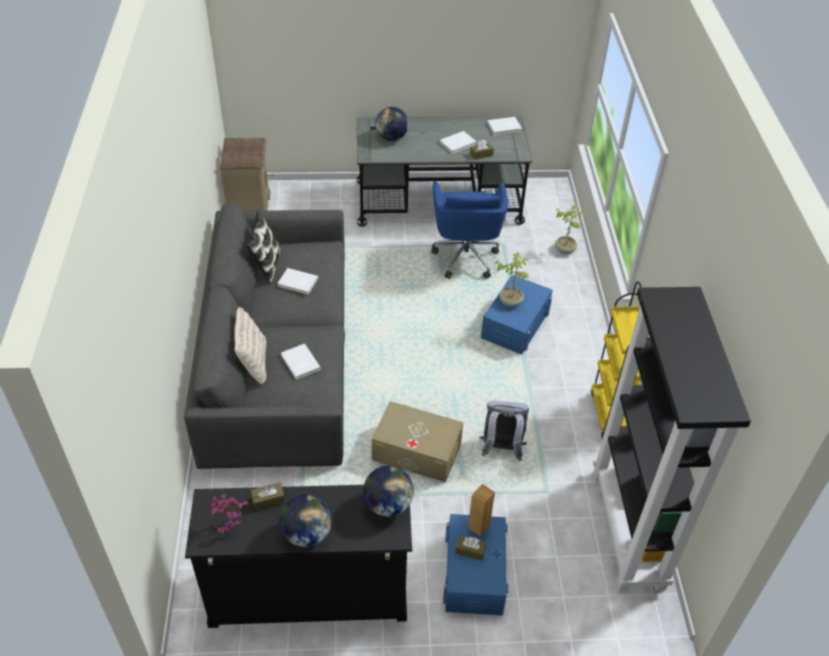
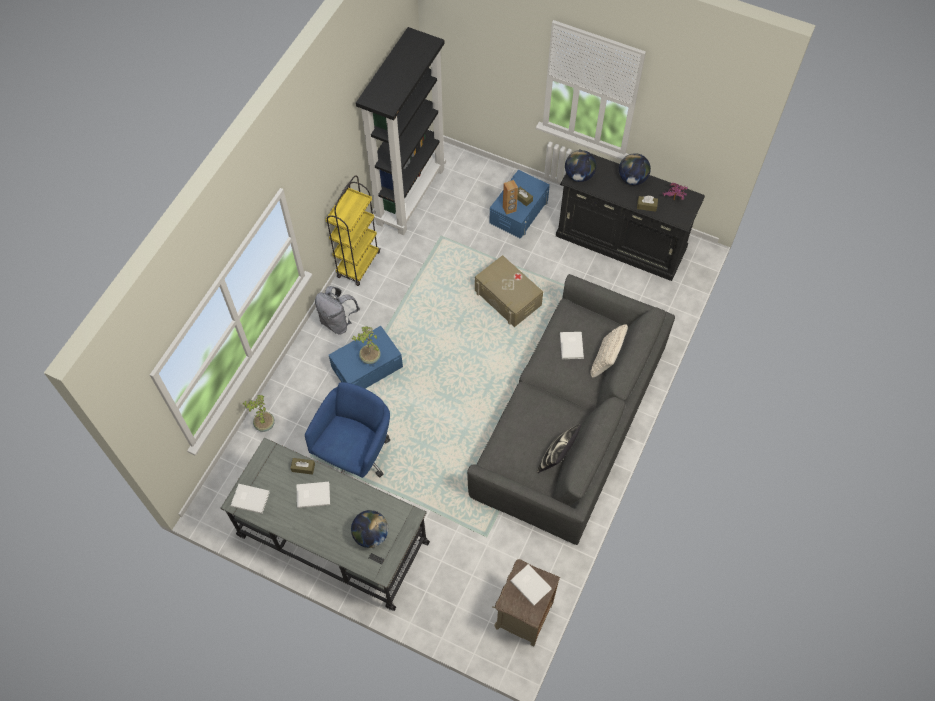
camera: 150 degrees left, 15 degrees up
(298, 283) = (539, 424): white book -> white book (531, 584)
(501, 449) = (450, 275): grey backpack -> grey backpack (338, 322)

